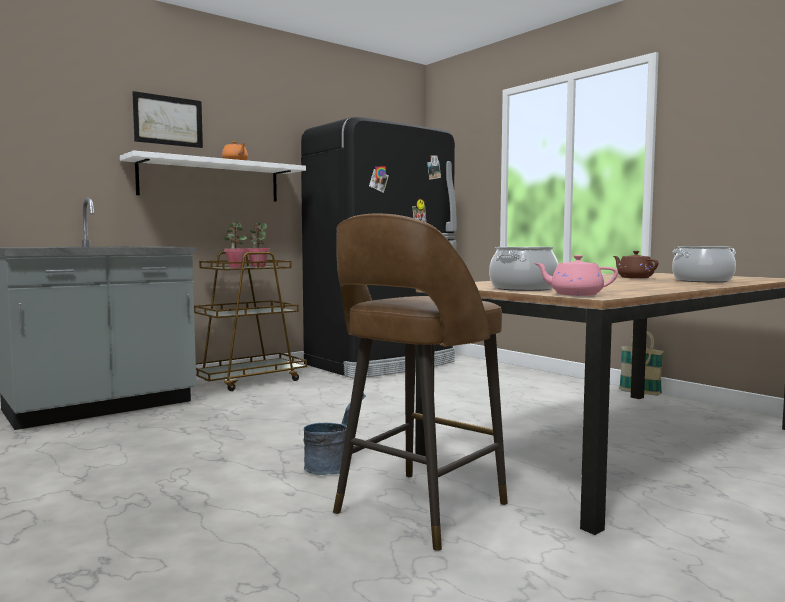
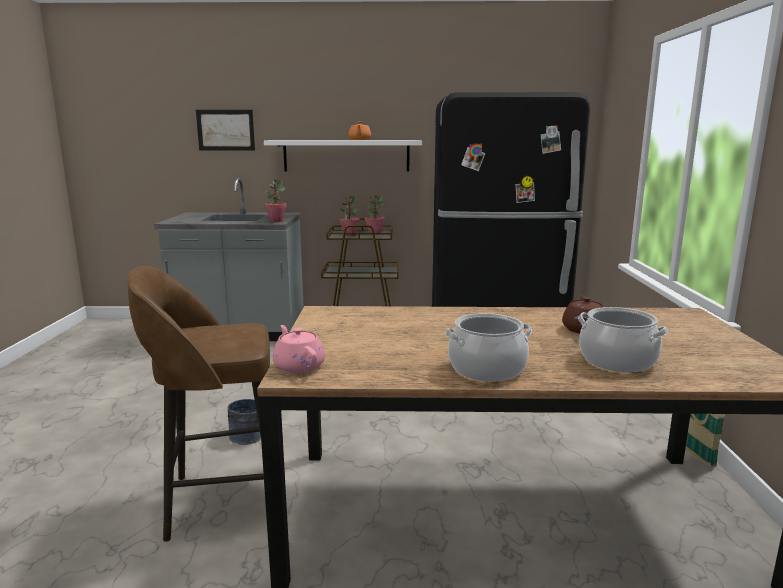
camera: 40 degrees right, 10 degrees up
(168, 120) = (310, 107): picture -> picture (225, 130)
(170, 246) = (276, 221): none -> potted plant
(523, 288) = (330, 337): cooking pot -> cooking pot (486, 369)

